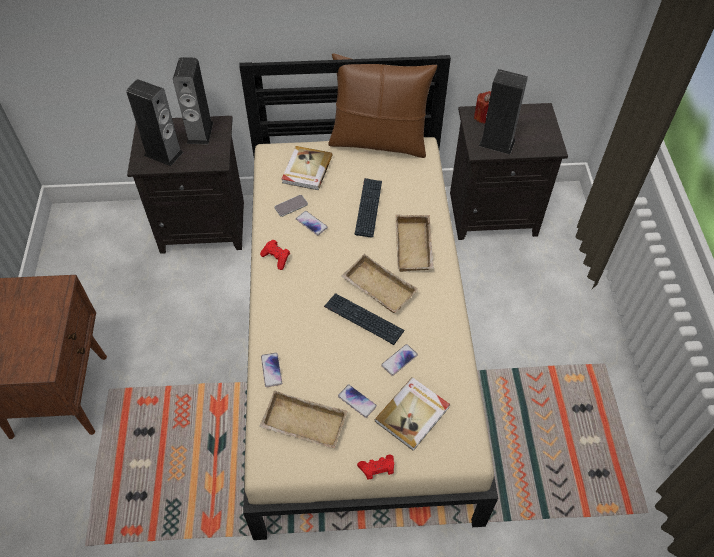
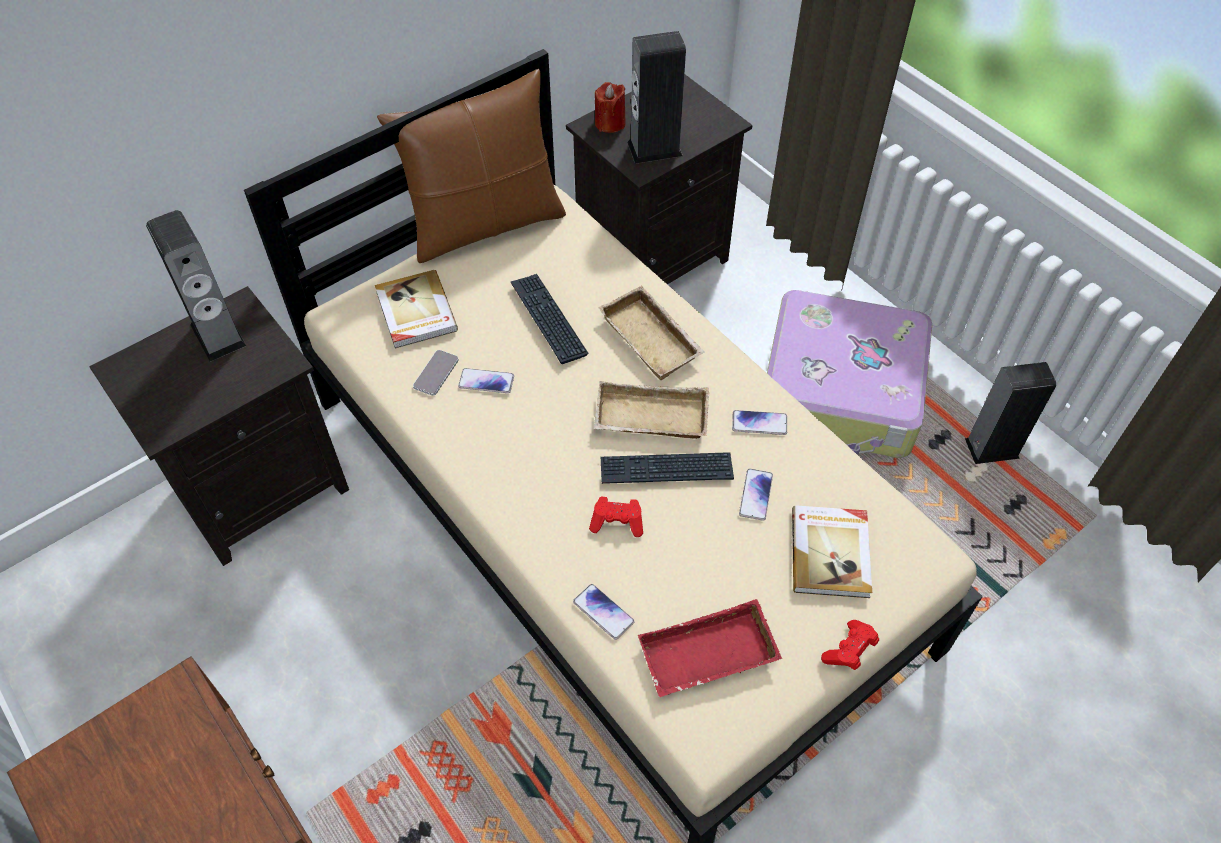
camera: 35 degrees left, 0 degrees up
(163, 153) = (184, 395): speaker -> speaker (991, 449)
(276, 258) = (477, 456): red game controller -> red game controller (617, 522)
(302, 425) = (707, 658): beige tray -> red tray
(357, 401) = (749, 581): phone -> phone (759, 423)
(544, 346) = (841, 392): none -> suitcase

